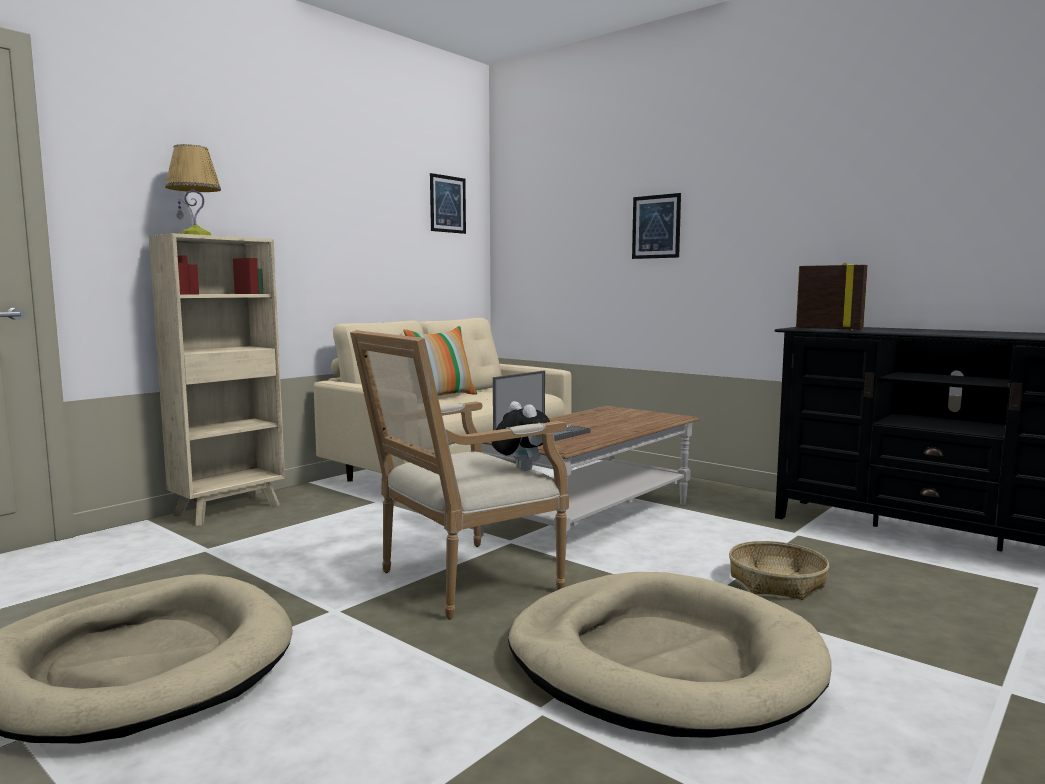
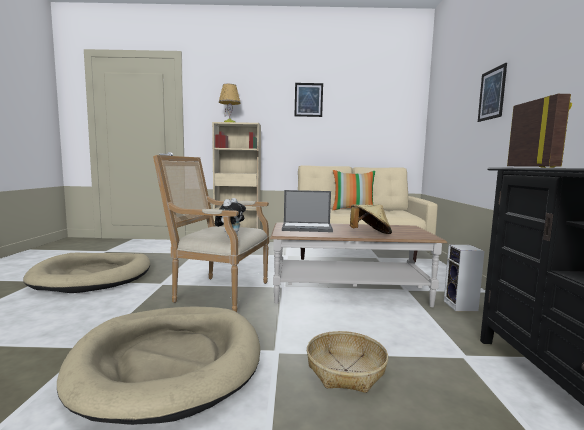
camera: 50 degrees right, 0 degrees up
(447, 204) = (390, 100): picture -> picture (308, 100)
(628, 426) = (369, 234): none -> beige hat
(699, 495) = (461, 306): none -> speaker

